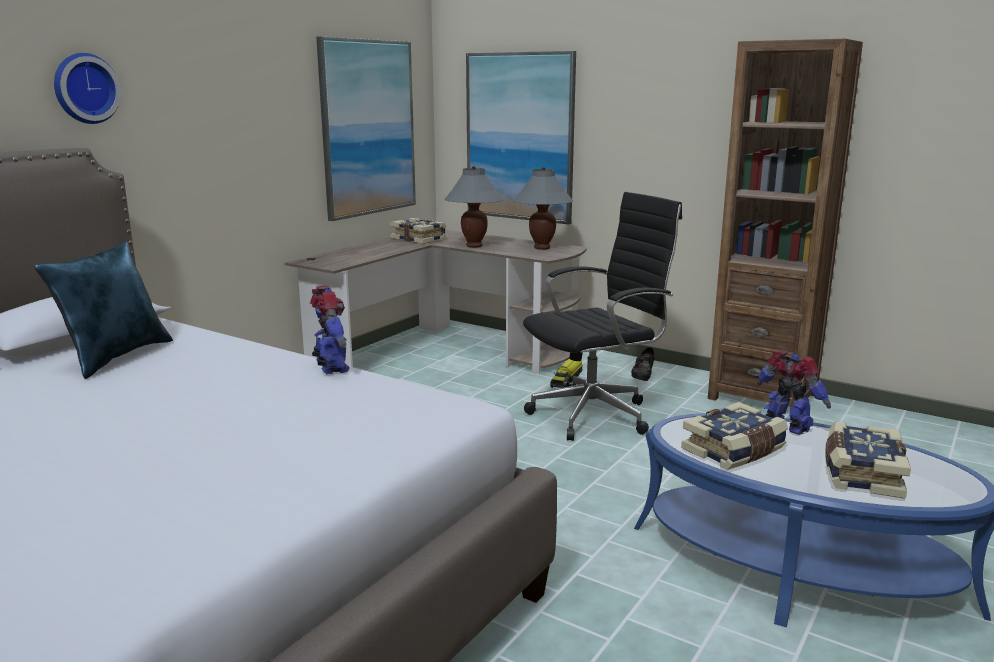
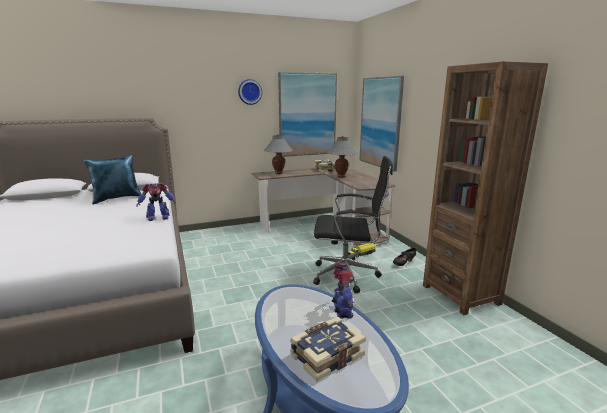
camera: 35 degrees right, 0 degrees up
(84, 88) = (159, 95): wall clock -> wall clock (249, 92)
(331, 367) = (158, 218): toy robot -> toy robot turned 60 degrees clockwise
(542, 248) = (370, 182): grey table lamp -> grey table lamp (279, 173)
(734, 451) = (287, 313): book -> none

